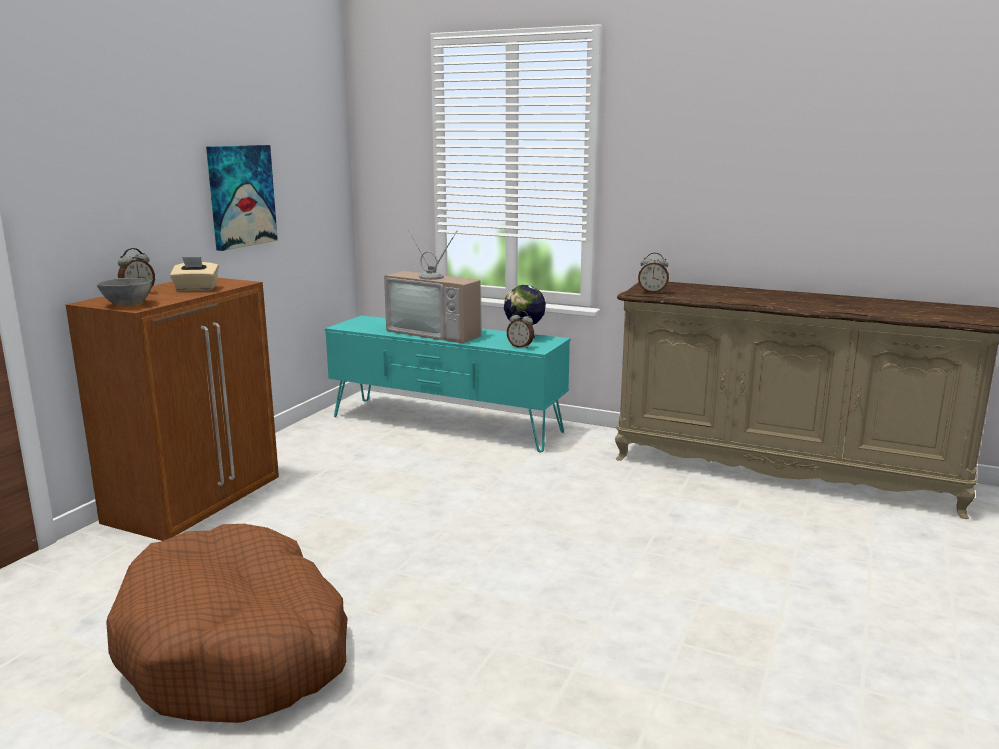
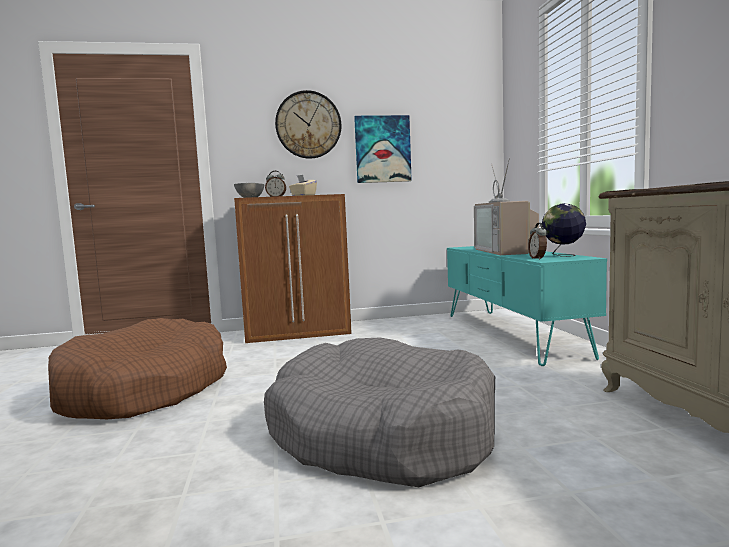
camera: 55 degrees right, 10 degrees down
(150, 162) = (308, 125): none -> wall clock
(575, 558) = (380, 434): none -> grey dog bed
(652, 292) = (644, 188): alarm clock -> none

